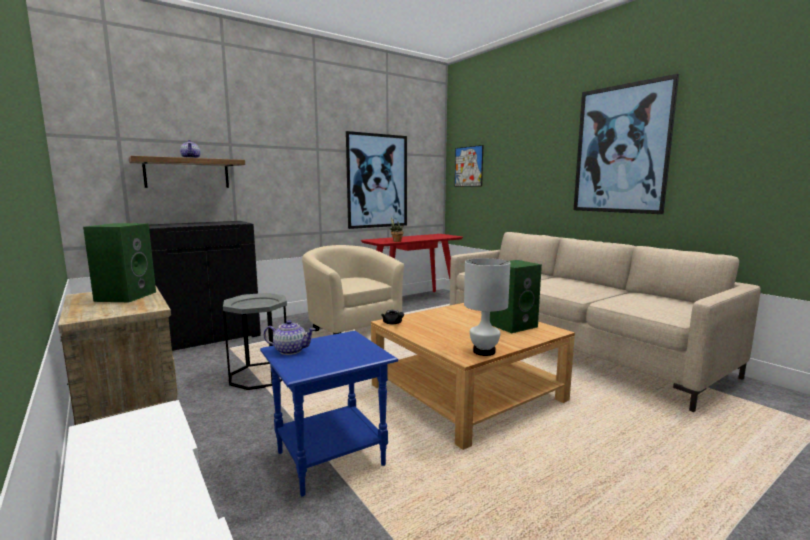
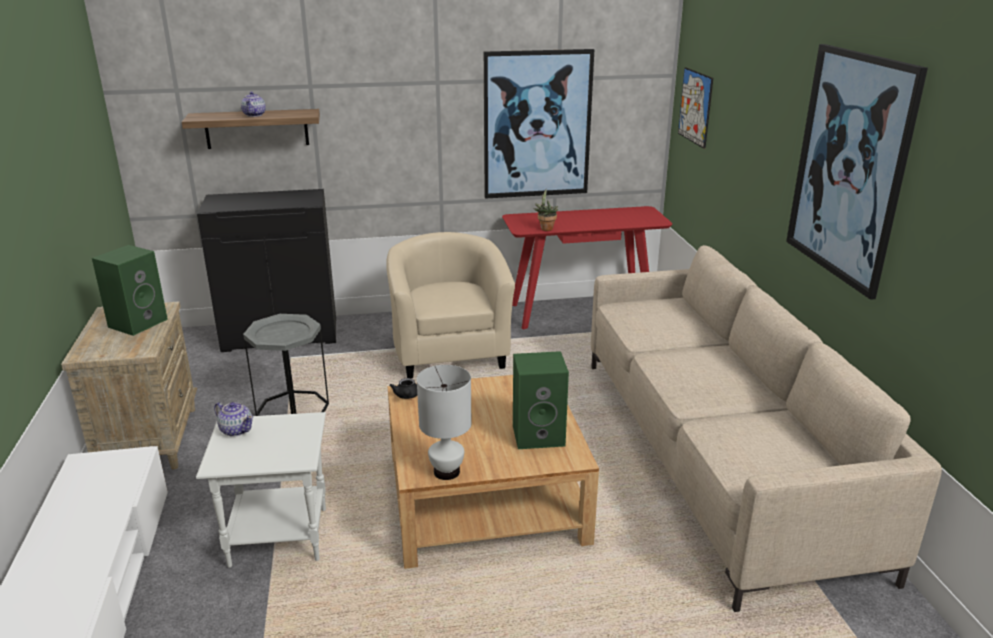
camera: 25 degrees right, 15 degrees up
(332, 458) = (280, 537): blue side table -> white side table

